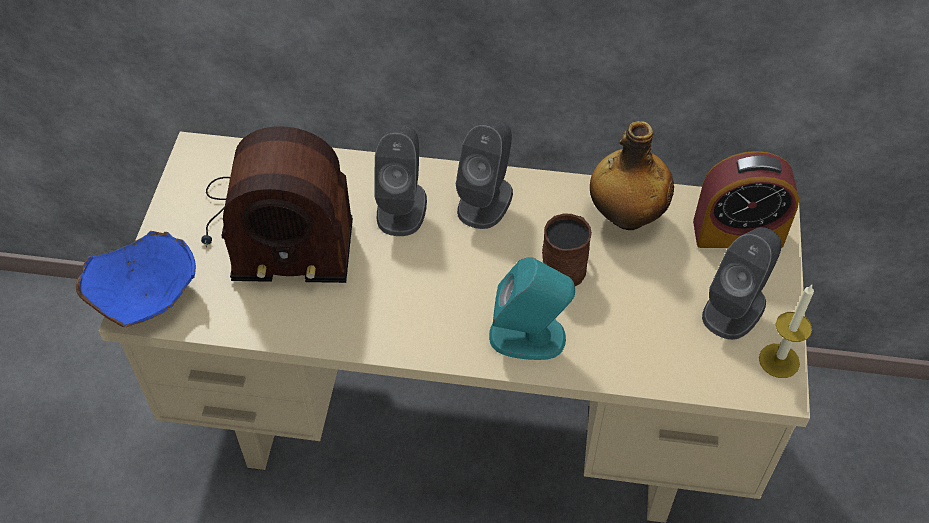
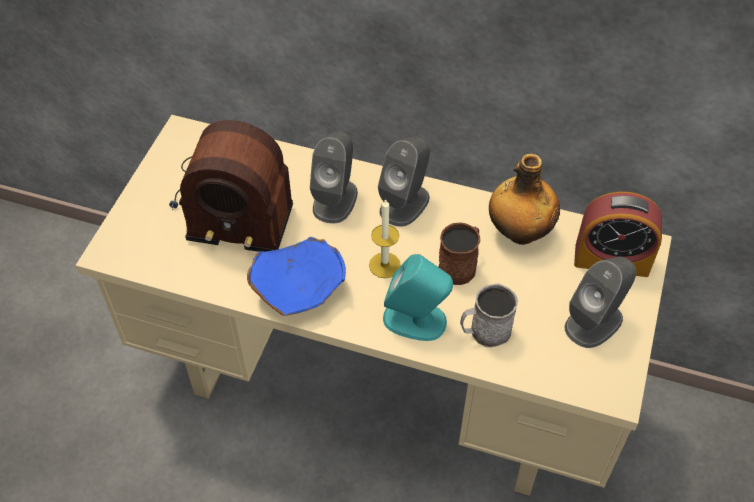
camera: 10 degrees right, 0 degrees up
(145, 297) = (117, 244): blue bowl -> blue bowl (298, 291)
(612, 338) = (484, 332): none -> grey mug
(779, 360) = (622, 371): candle -> candle (384, 265)

